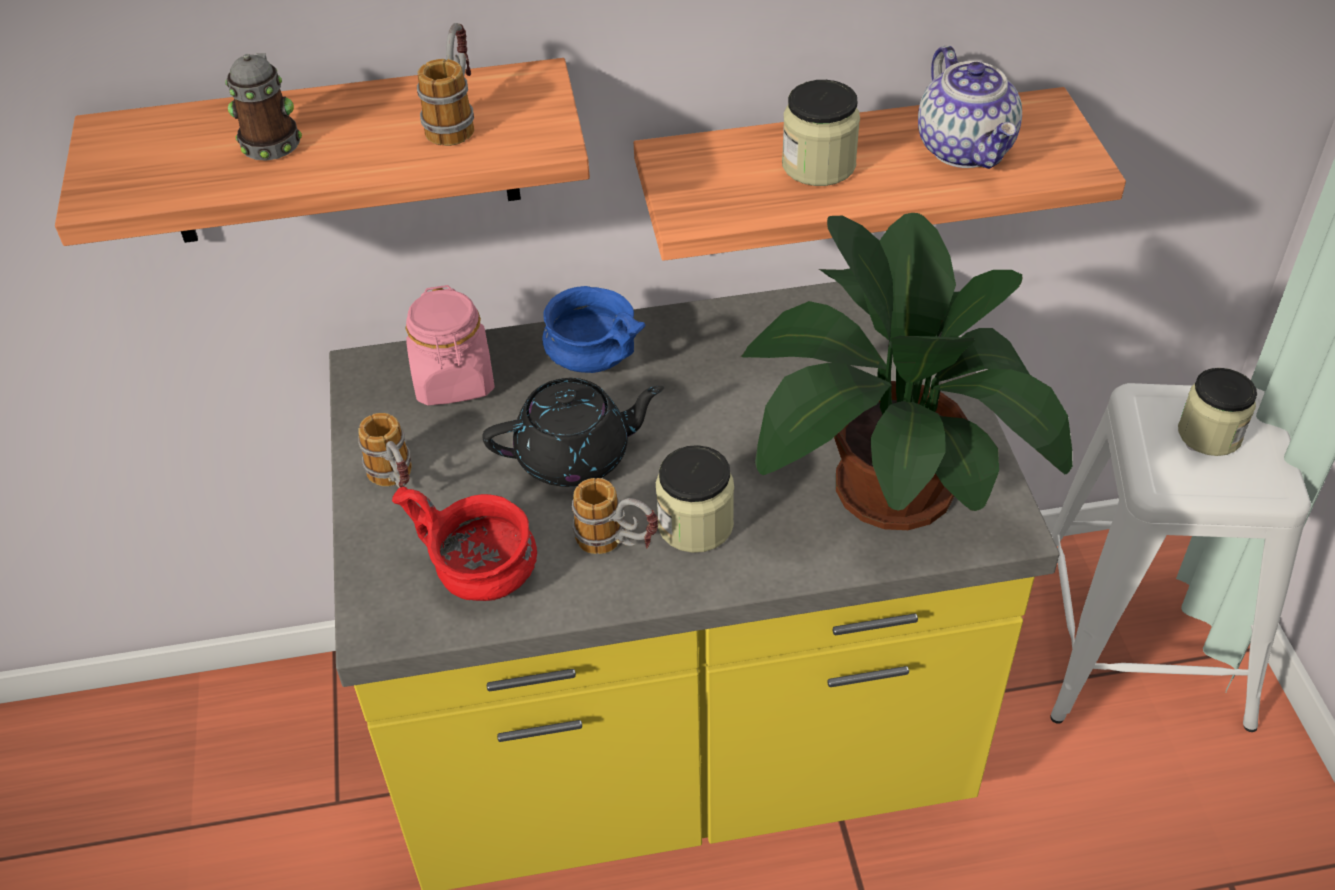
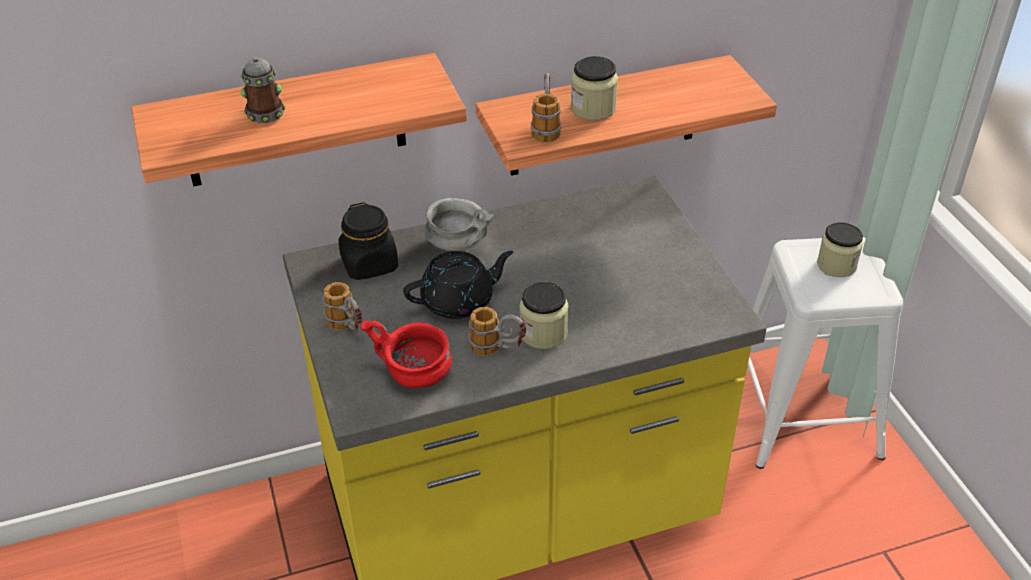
camera: 10 degrees left, 5 degrees down
(454, 380) = (369, 264): pink jar -> black jar
(456, 118) = (378, 91): mug -> mug (546, 127)
(594, 358) = (457, 243): blue bowl -> grey bowl
(884, 480) = (653, 297): potted plant -> none
(966, 149) = (680, 93): teapot -> none

